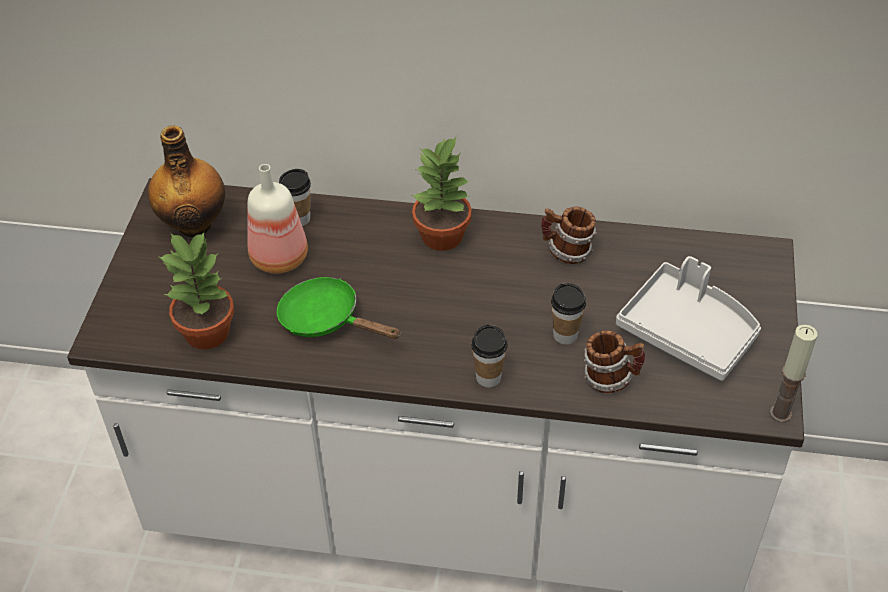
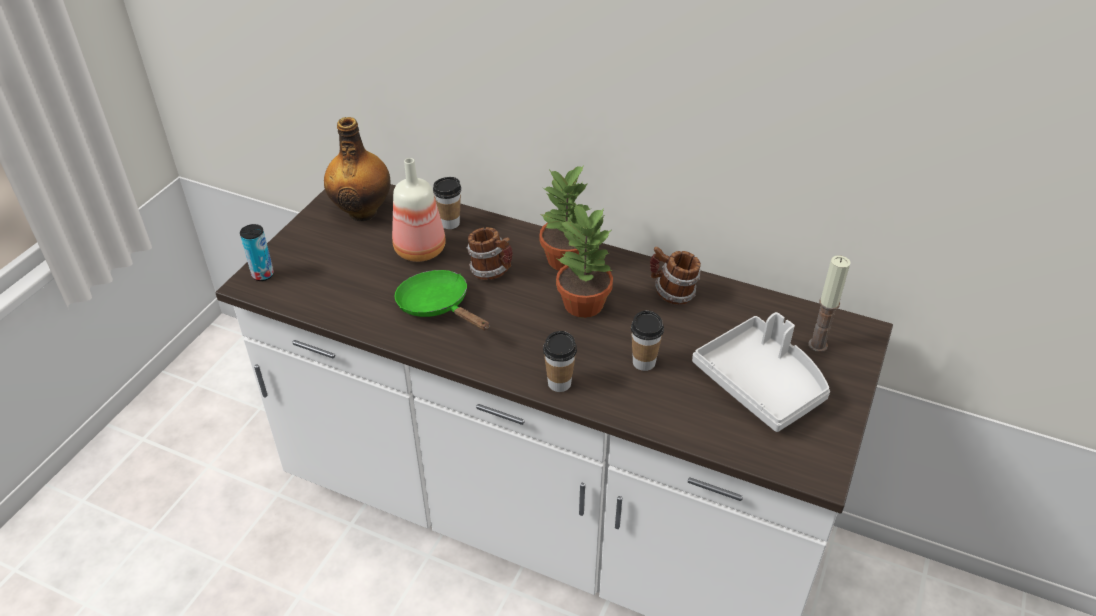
camera: 15 degrees right, 5 degrees down
(113, 324) = (263, 275): none -> can
(207, 331) = (335, 295): potted plant -> potted plant (584, 303)
(610, 379) = (672, 408): mug -> mug (492, 271)
(780, 413) = (827, 476): candle -> candle (817, 345)

